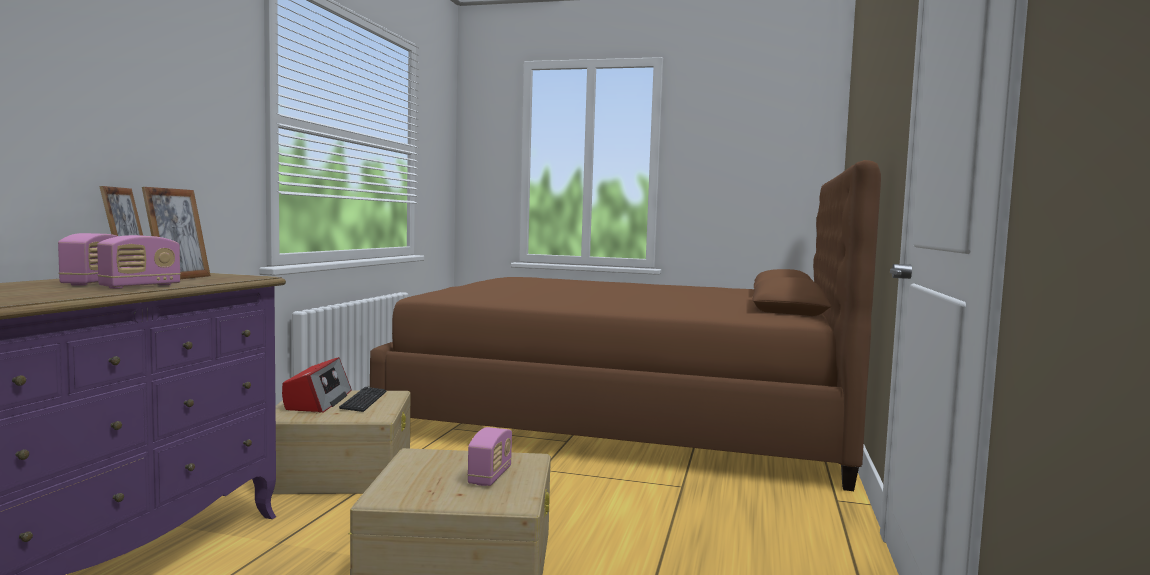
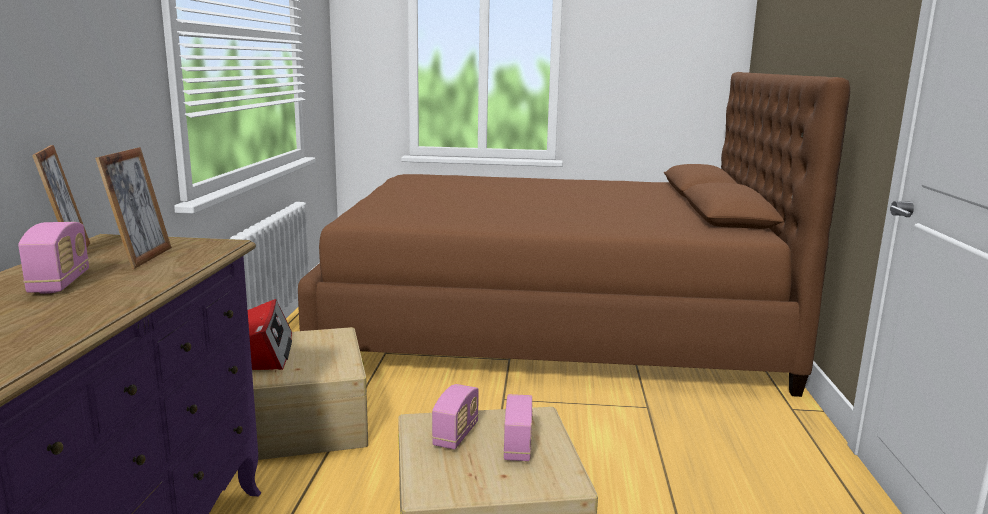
camera: 10 degrees left, 10 degrees up
(140, 286) = (127, 287): radio -> radio (456, 435)
(364, 401) = (315, 347): keyboard -> none

